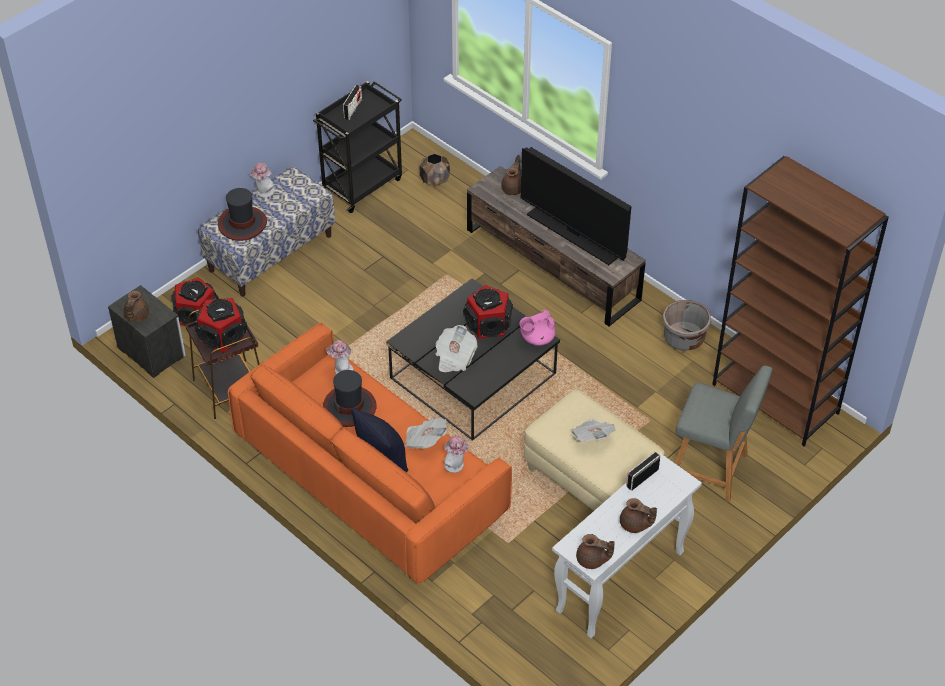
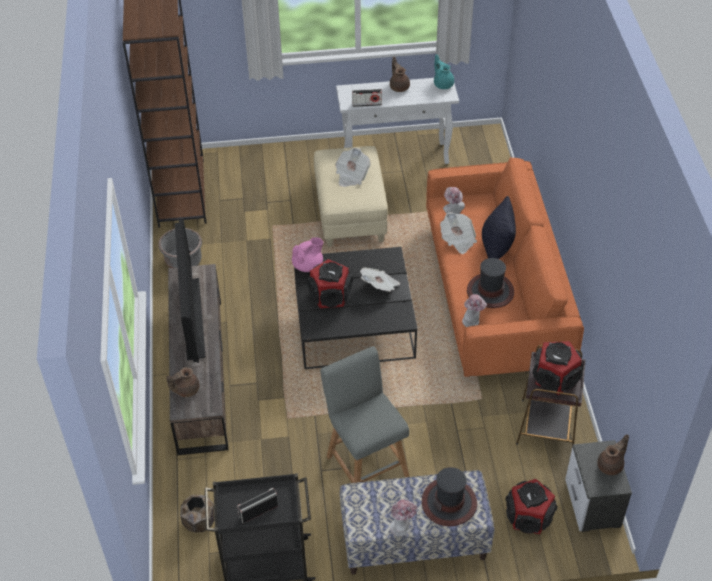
camera: 140 degrees left, 0 degrees up
(536, 338) = (308, 266): pink teapot -> pink teapot turned 45 degrees counterclockwise
(592, 560) = (443, 84): brown teapot -> turquoise teapot
(712, 470) = (272, 179): grey stool -> grey stool (365, 463)

